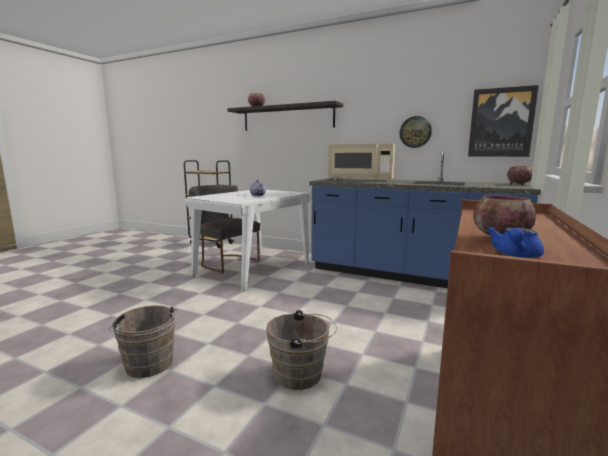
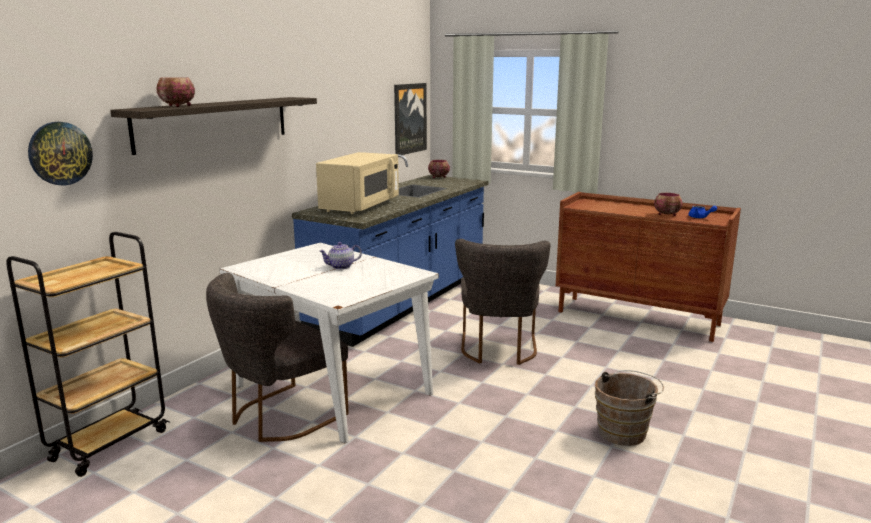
camera: 85 degrees left, 5 degrees up
(302, 375) = (613, 364): brown bucket -> none
(323, 312) = (498, 350): none -> grey chair
(415, 132) = (359, 133): wall clock -> wall clock (60, 153)

